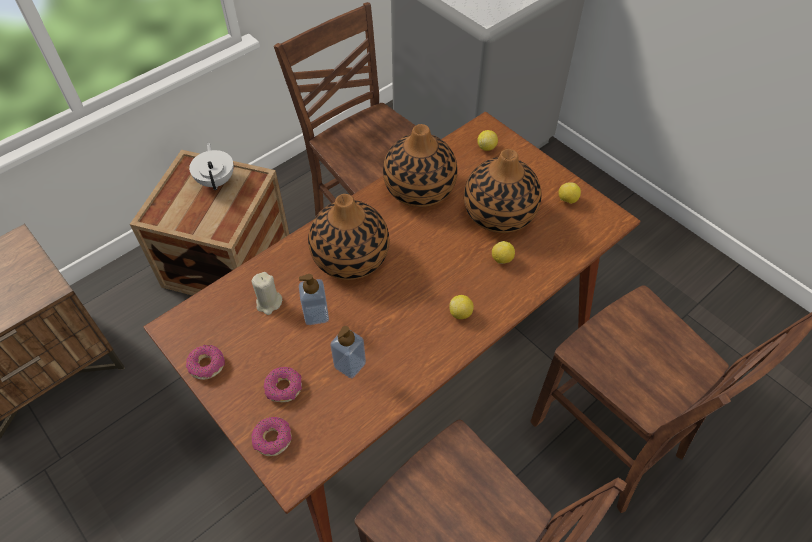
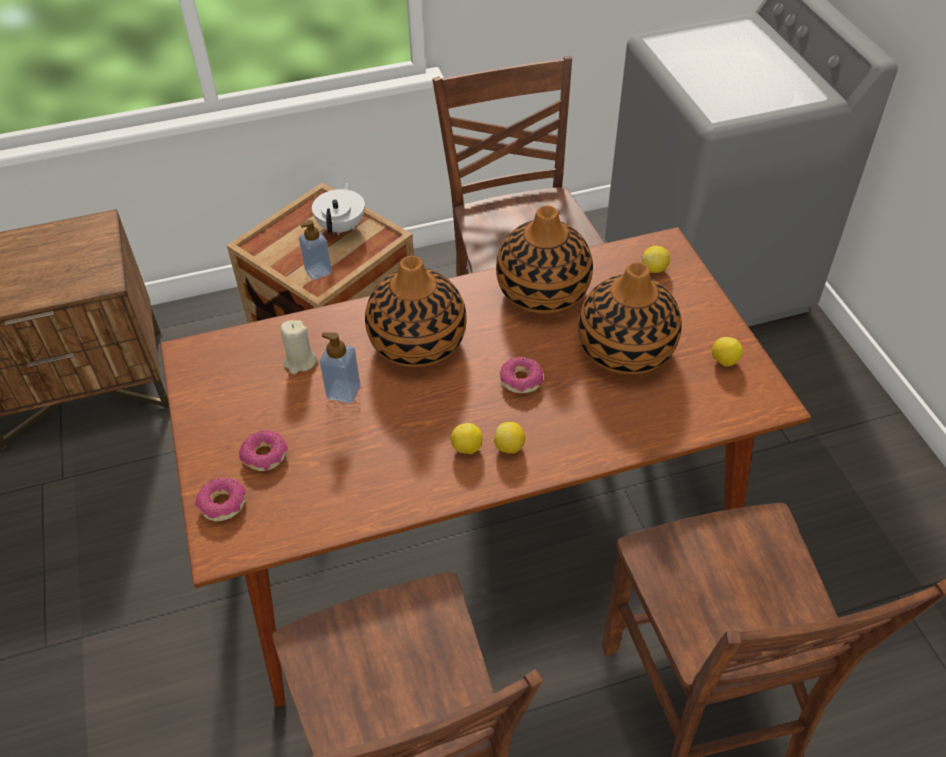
camera: 25 degrees right, 5 degrees down
(207, 365) = (200, 403): donut -> donut (521, 380)
(350, 365) = (349, 458): soap dispenser -> soap dispenser (318, 271)
(502, 259) = (596, 403): lemon -> lemon (466, 448)

